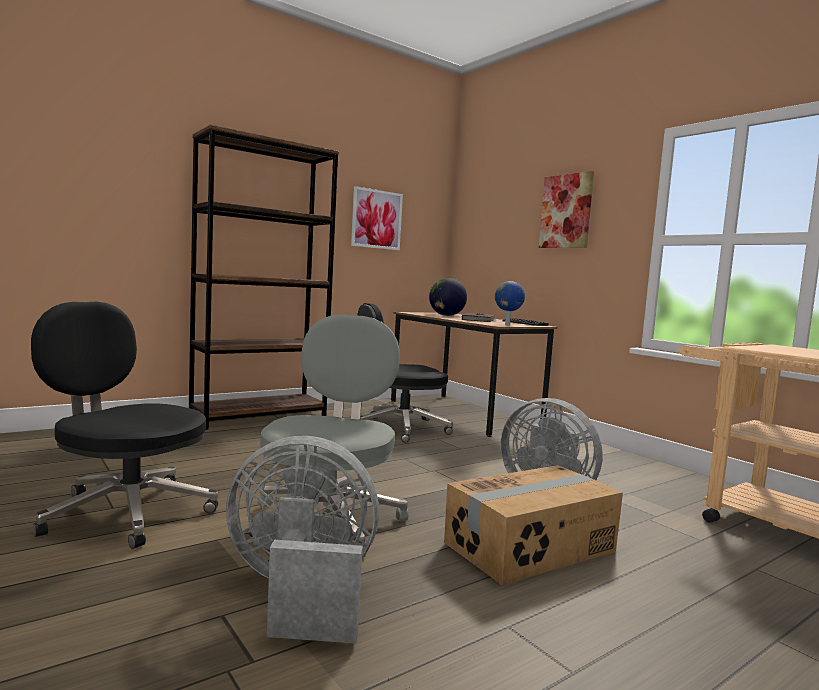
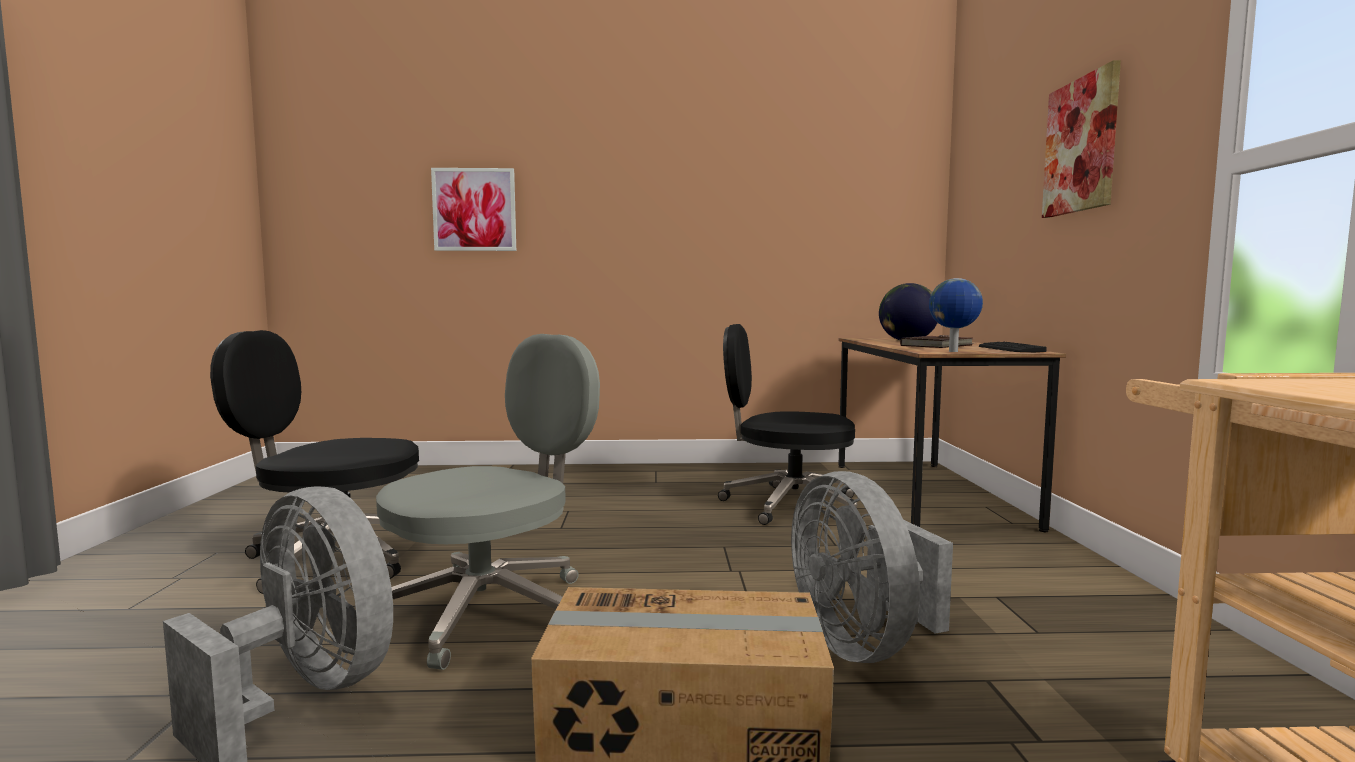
camera: 35 degrees right, 0 degrees up
(126, 512) = (336, 557): black office chair -> black office chair turned 60 degrees counterclockwise
(259, 416) = (636, 471): brown bookcase -> none
(376, 219) = (811, 209): picture -> picture (474, 210)

